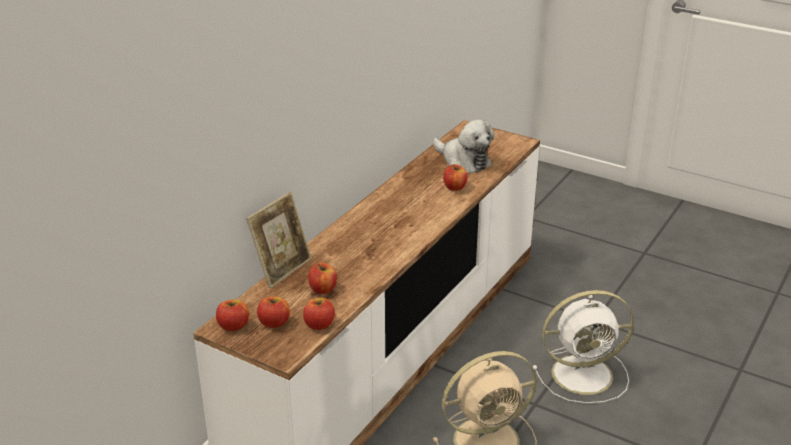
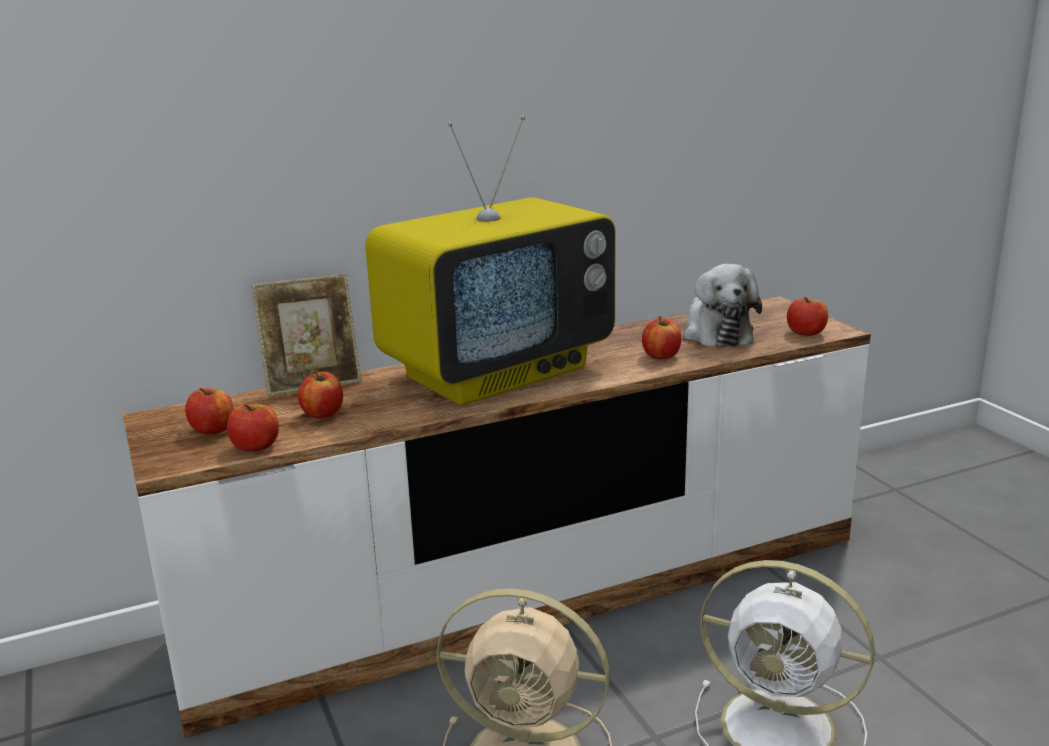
camera: 35 degrees right, 10 degrees down
(233, 326) = (168, 420): apple -> apple (806, 333)
(380, 226) = (497, 371): none -> television

